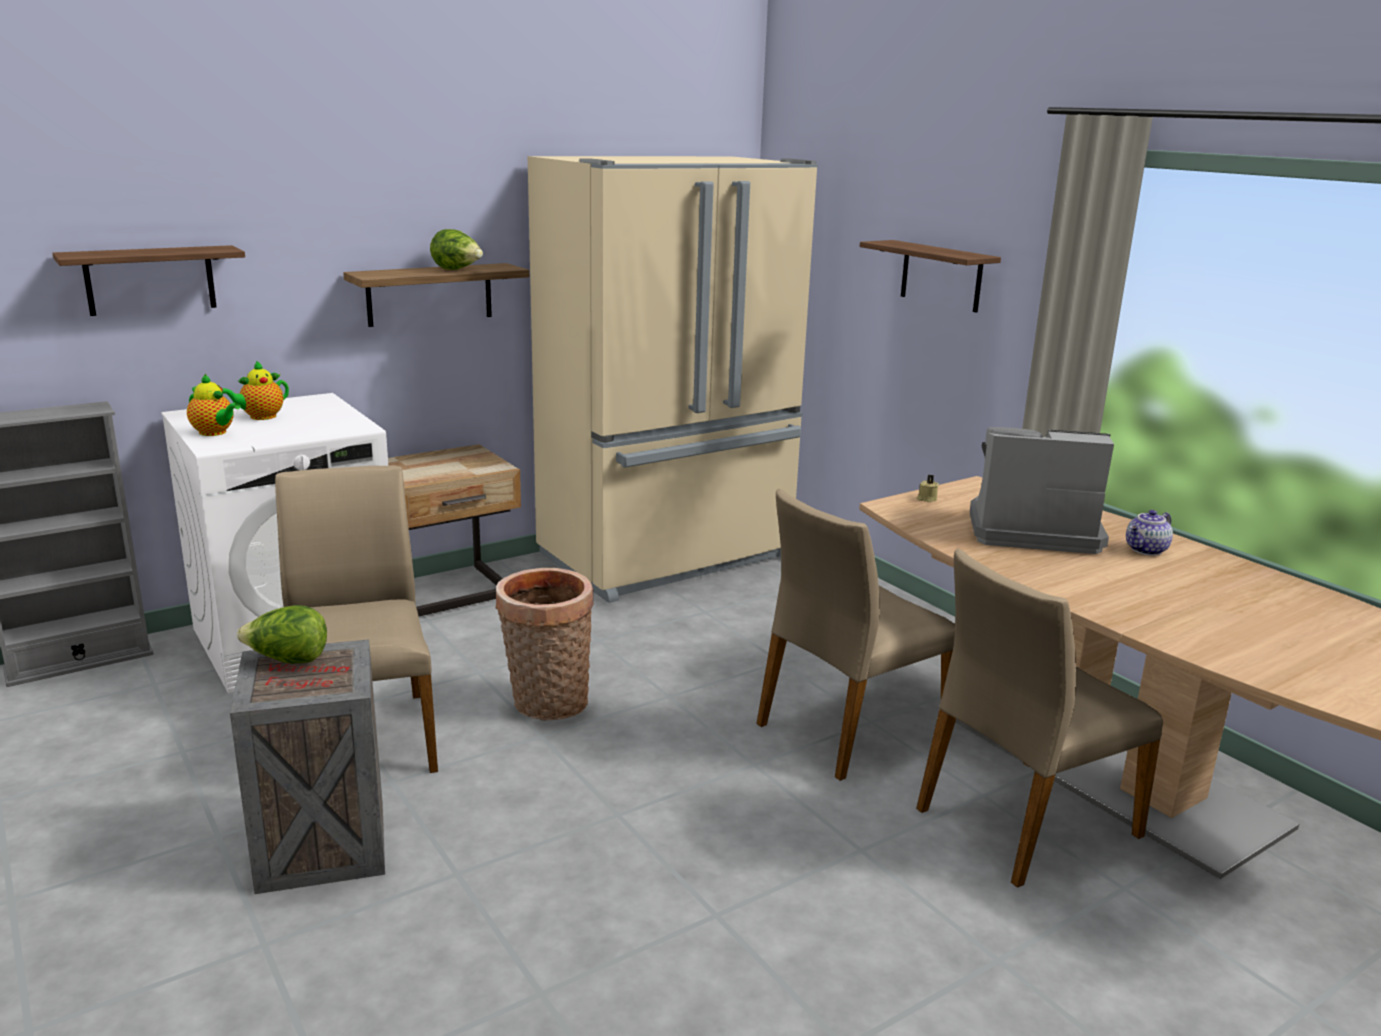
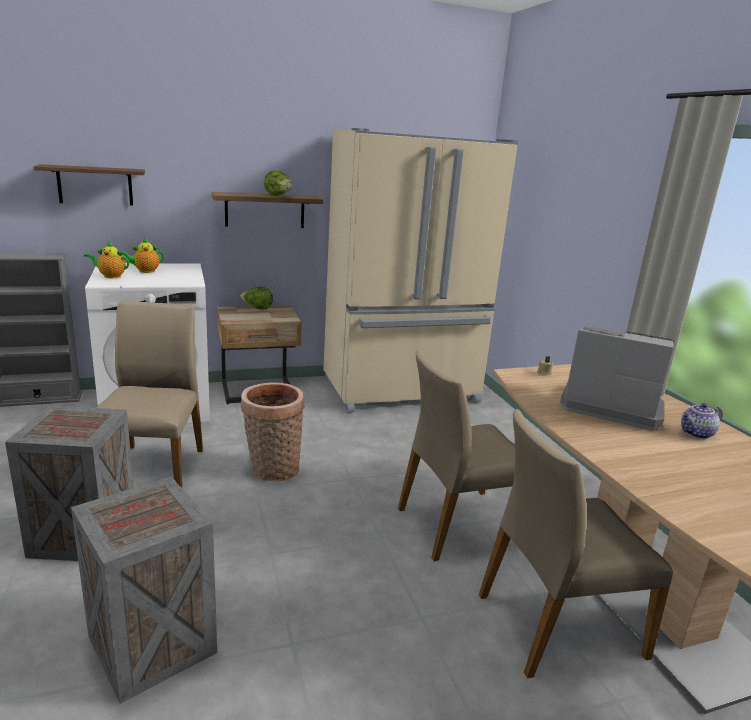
camera: 15 degrees right, 0 degrees up
(215, 433) = (110, 276): teapot -> teapot turned 135 degrees clockwise
(288, 660) = (68, 415): lettuce -> lettuce (257, 308)
(533, 957) = (155, 645): none -> crate
(941, 276) = (589, 221): shelf -> none

